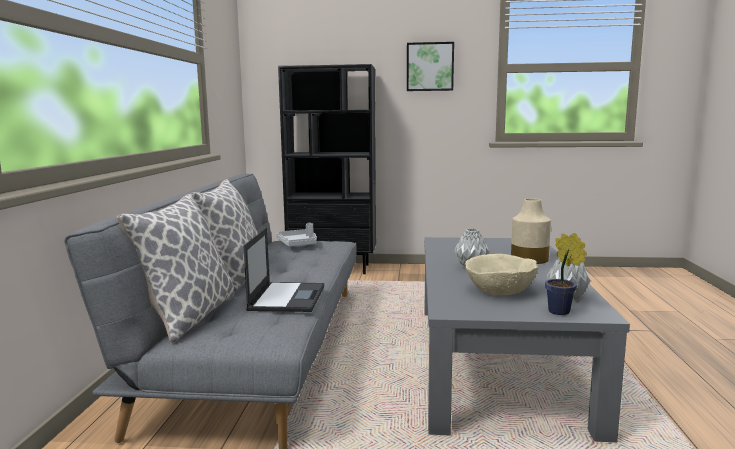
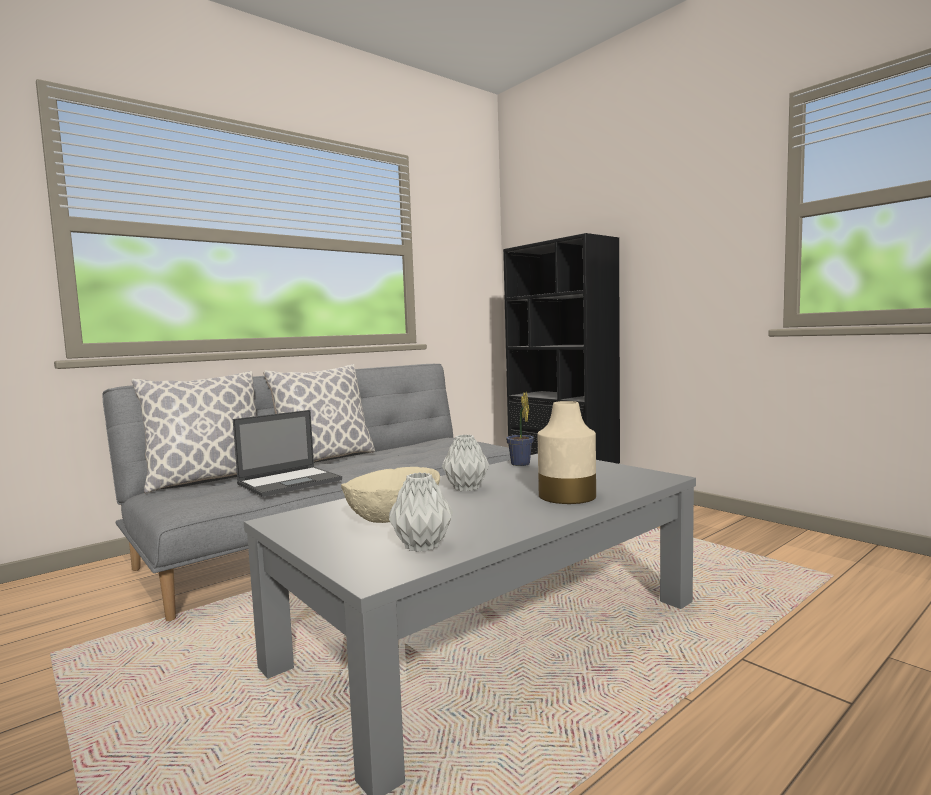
camera: 45 degrees right, 5 degrees down
(298, 244) = (450, 442): grey tray -> none
(430, 67) = (686, 226): picture -> none
(562, 312) = (352, 557): potted plant -> potted plant (521, 464)

